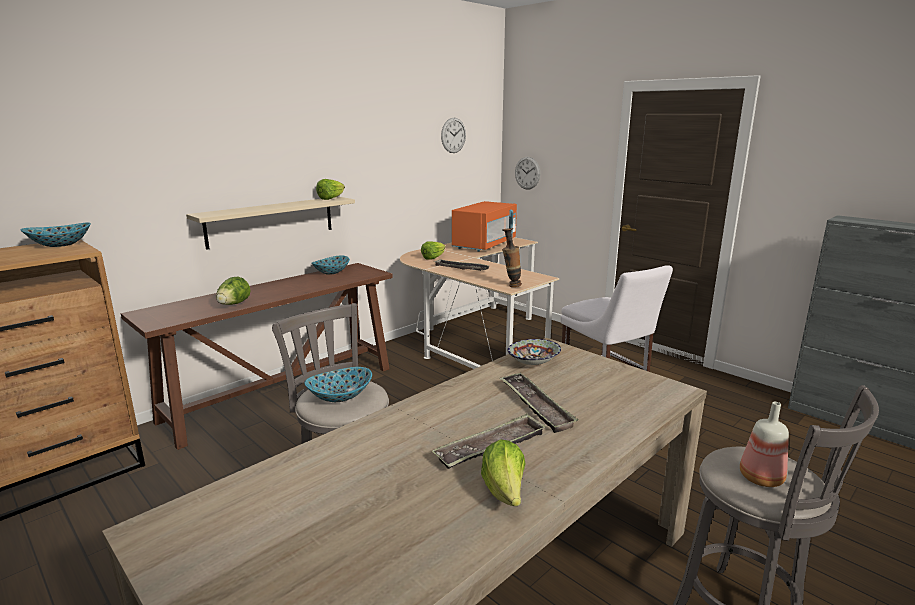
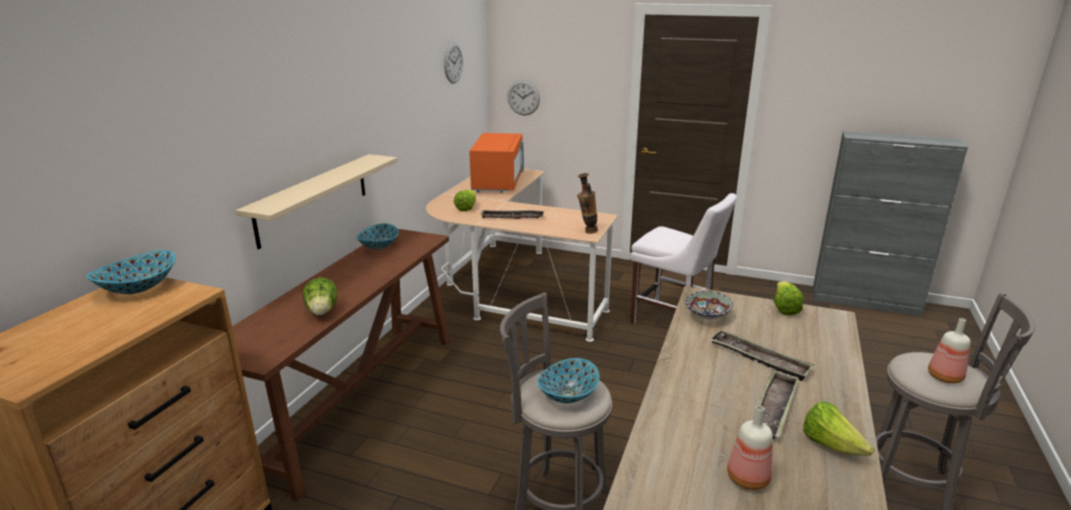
camera: 25 degrees left, 5 degrees up
(331, 198) = (368, 159): lettuce -> lettuce (784, 308)
(379, 492) = (746, 478): none -> bottle

